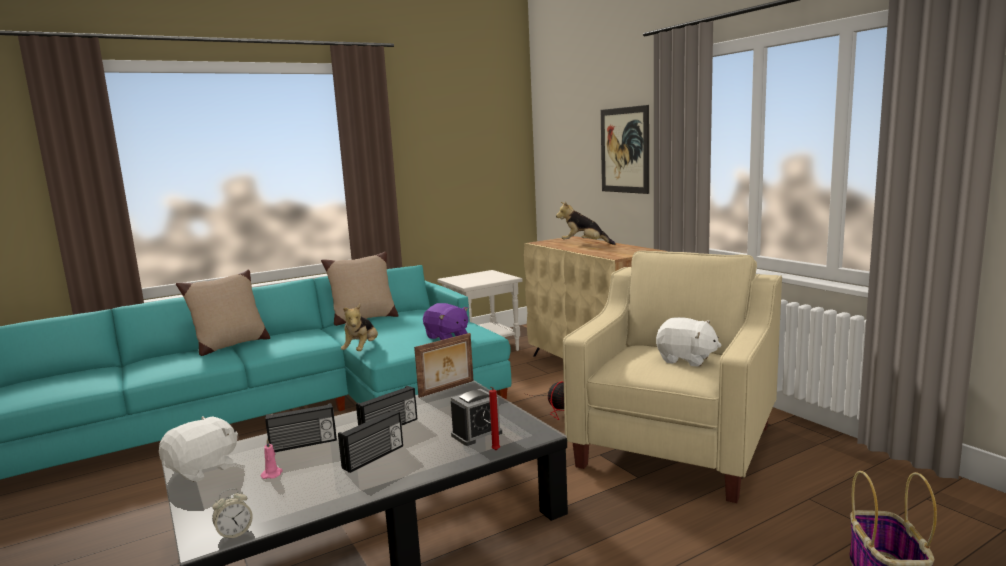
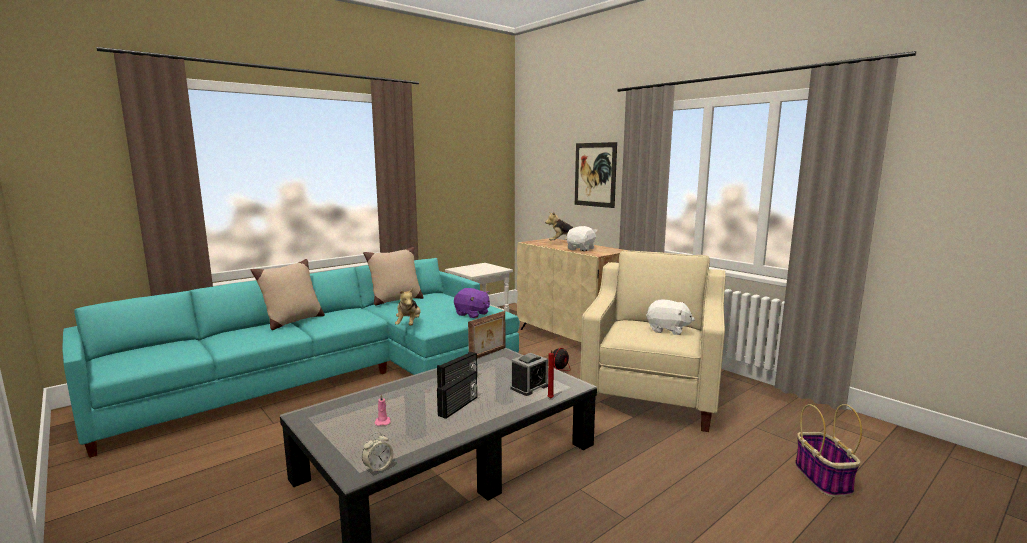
camera: 10 degrees left, 0 degrees up
(203, 469) = (321, 420): white plush toy -> white plush toy (581, 249)
(303, 444) = (395, 398): radio -> none

